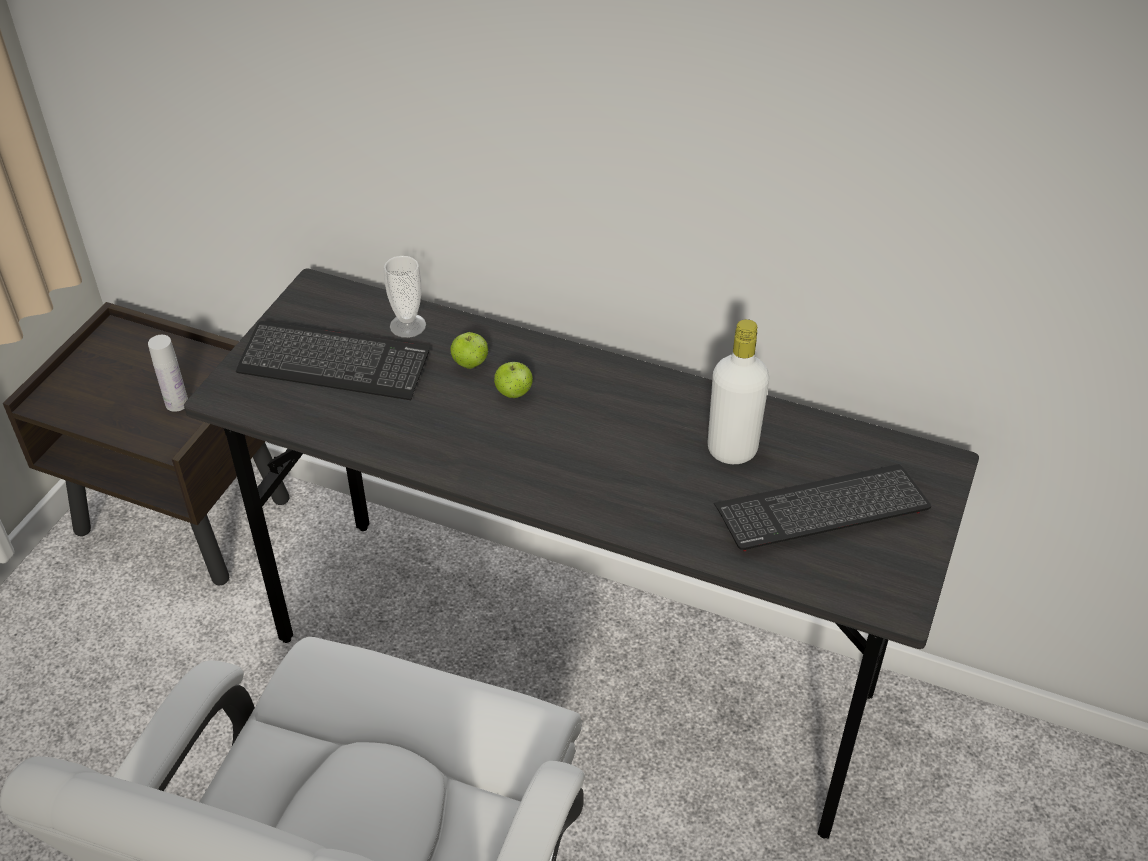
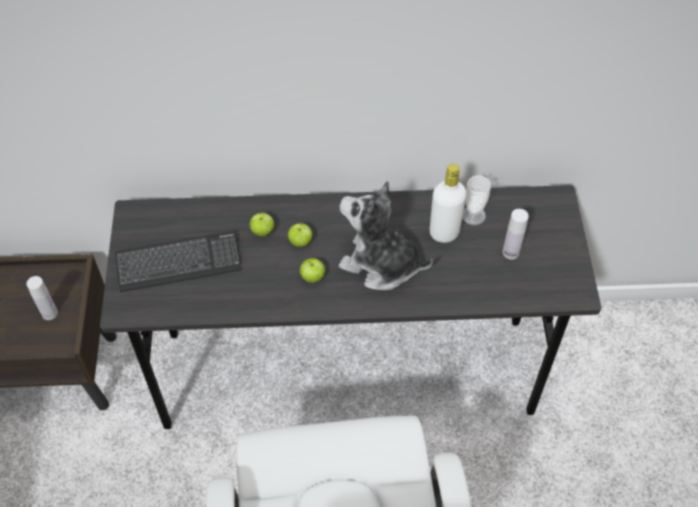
camera: 25 degrees left, 10 degrees up
(408, 325) = (208, 219): cup -> cup (473, 215)
(502, 442) = (312, 277): none -> apple
(610, 458) = (380, 264): none -> plush toy
(821, 510) = (510, 252): keyboard -> white bottle

